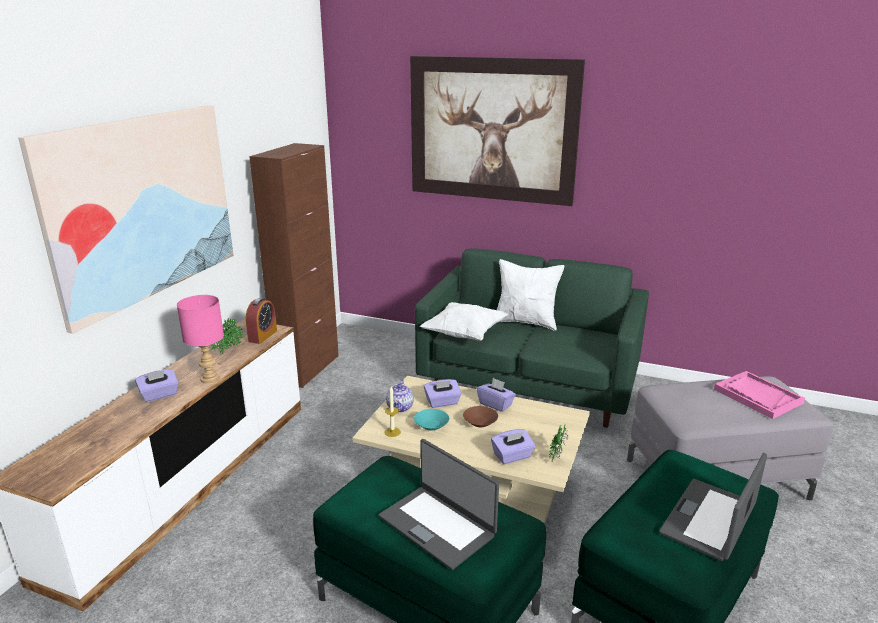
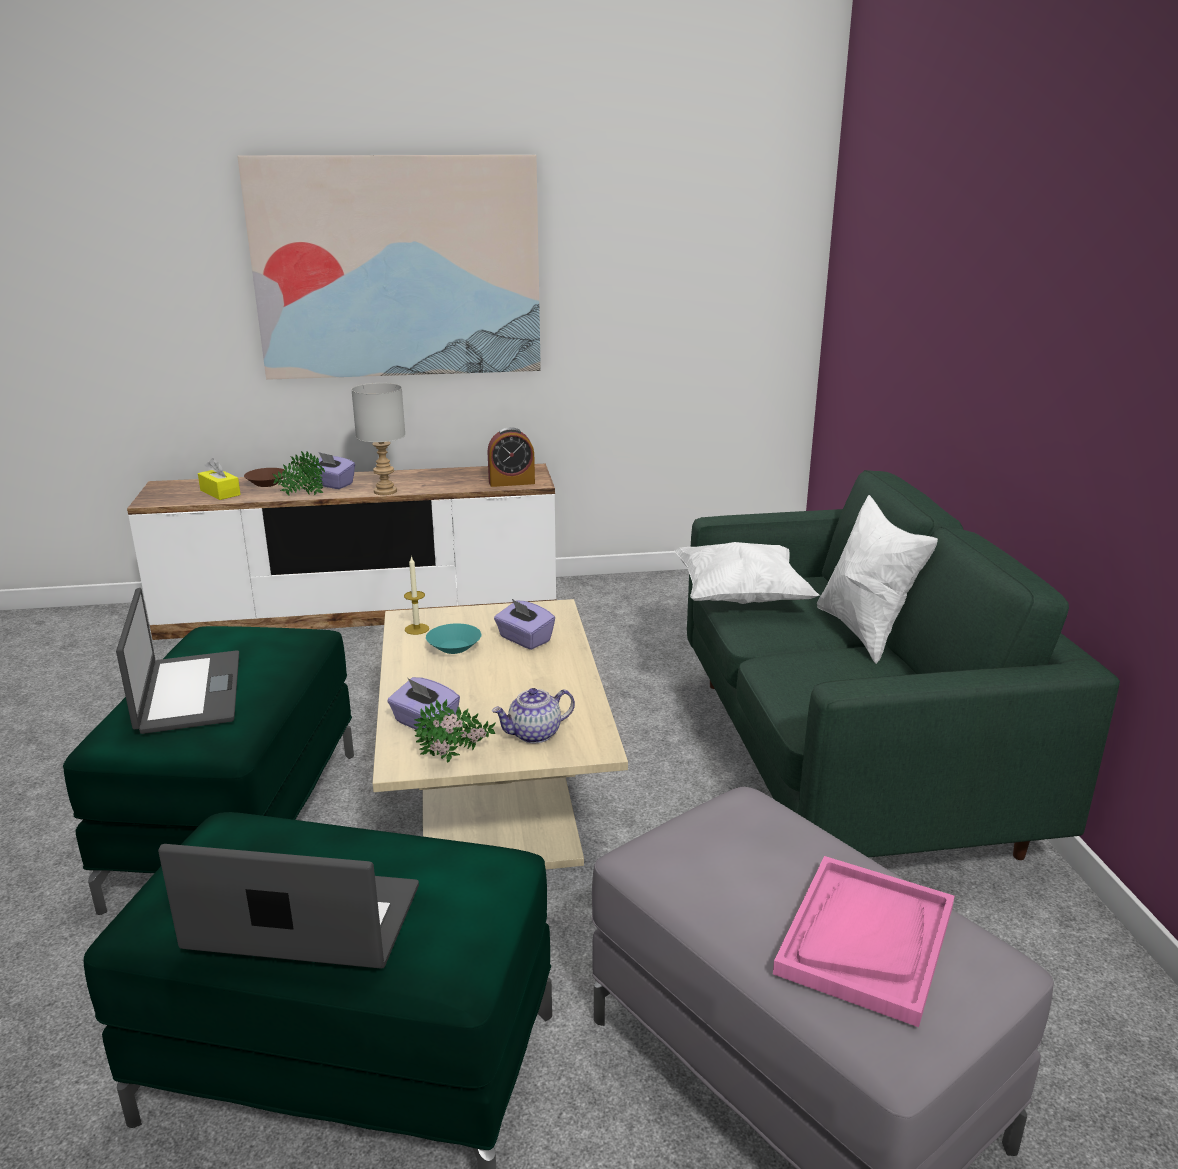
camera: 60 degrees right, 0 degrees up
(92, 446) = (220, 492): none -> yellow tissue box
(210, 378) = (386, 491): pink table lamp -> grey table lamp
(227, 351) = (455, 479): potted plant -> potted plant (302, 495)
(308, 369) = (652, 585): brown cabinet -> none
(400, 407) = (481, 617): teapot -> teapot (534, 734)
(438, 525) = (187, 692): laptop -> laptop turned 150 degrees clockwise
(479, 423) = (494, 678): brown bowl -> brown bowl (267, 484)
(492, 130) = (972, 243): picture -> none
(495, 404) = (561, 677): purple tissue box -> none

